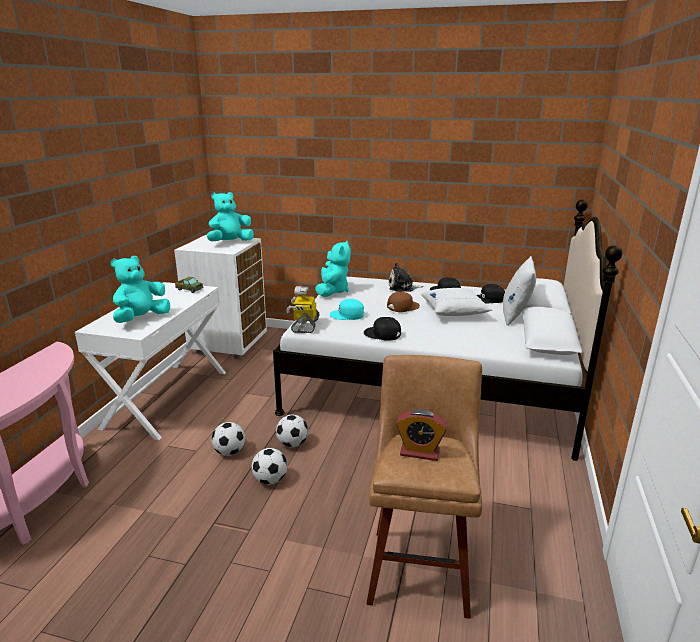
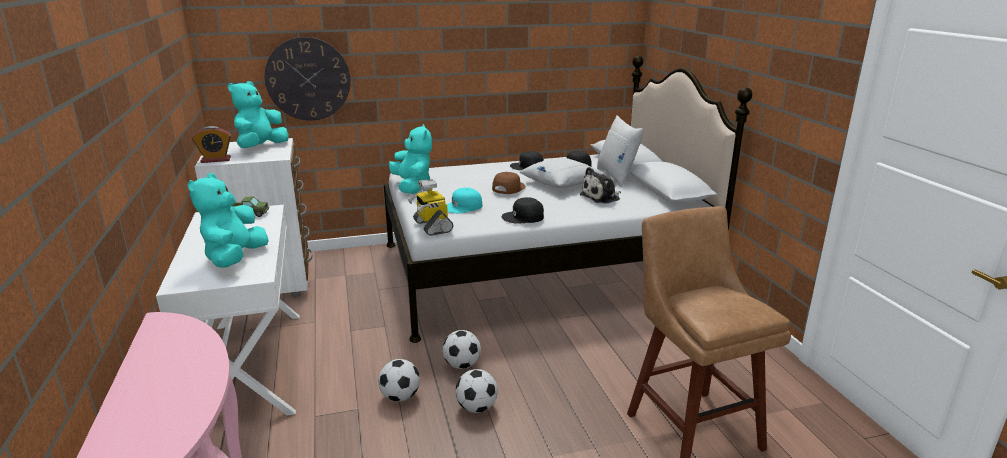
camera: 30 degrees left, 0 degrees up
(283, 194) = (308, 79): none -> wall clock
(402, 287) = (482, 170): plush toy -> plush toy (602, 197)
(419, 452) = (714, 303): alarm clock -> alarm clock (216, 160)

